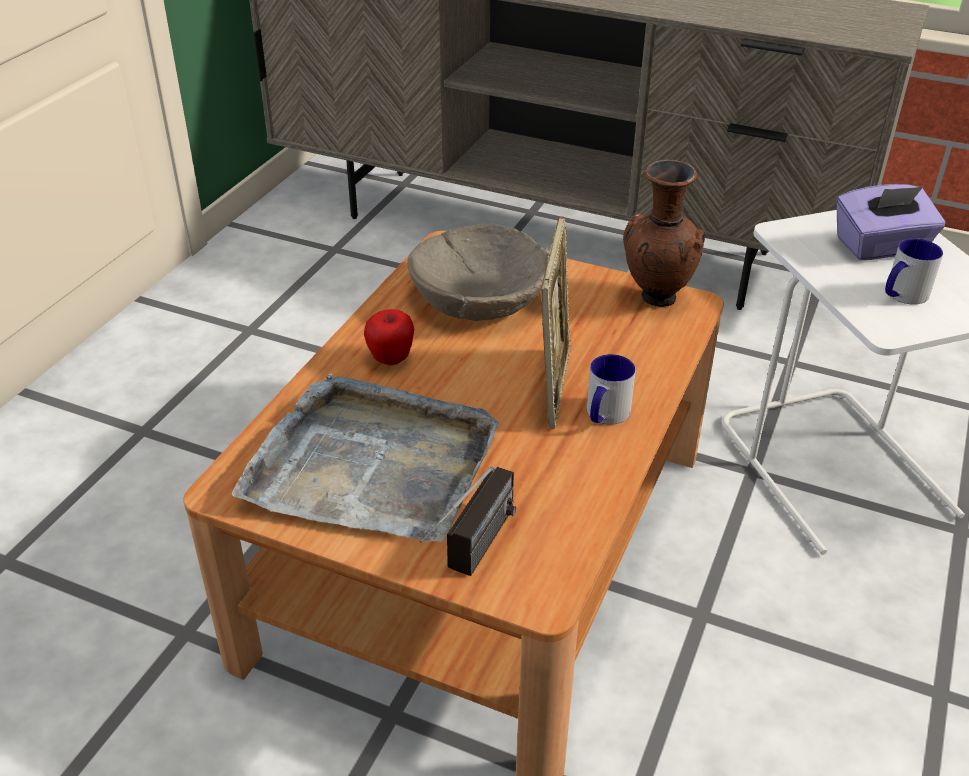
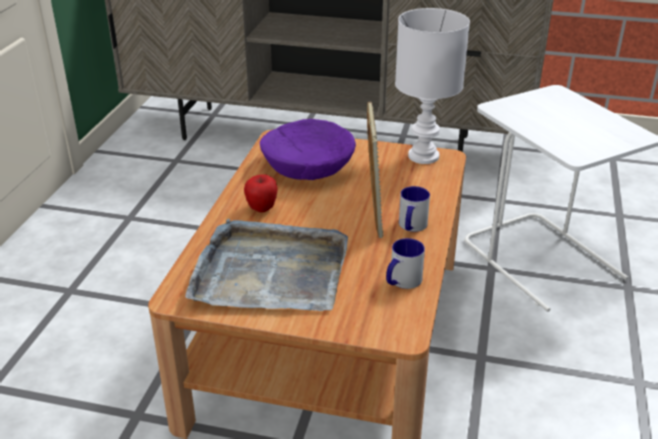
camera: 10 degrees left, 5 degrees down
(472, 557) = (353, 317): radio -> none
(479, 297) = (308, 166): beige bowl -> purple bowl
(655, 299) = (422, 157): brown vase -> white table lamp
(881, 247) = (558, 111): purple tissue box -> none
(901, 295) = (578, 136): mug -> mug (401, 282)

